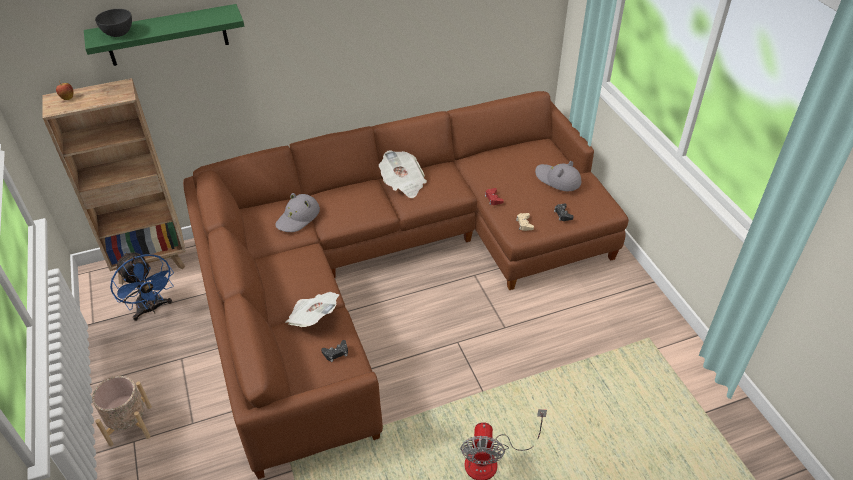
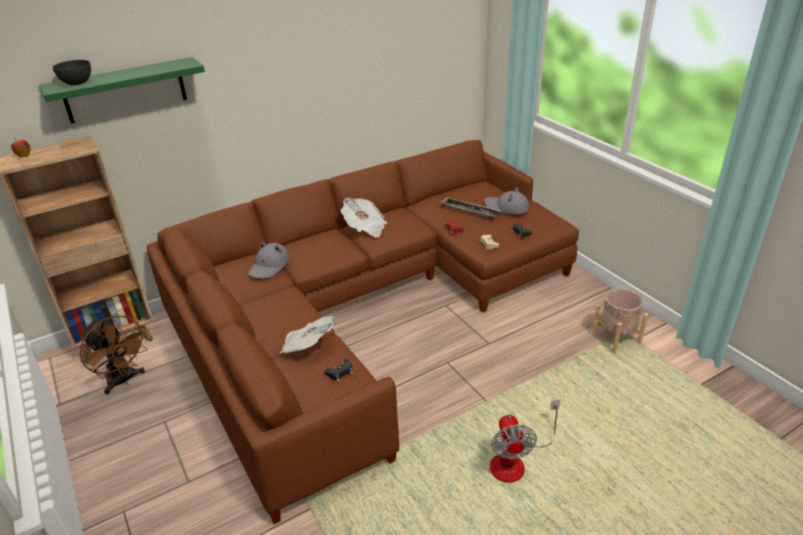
camera: 10 degrees left, 10 degrees down
(130, 425) = (117, 496): beige planter -> beige planter (616, 339)
(152, 309) = (124, 381): blue fan -> brown fan
(517, 179) = (470, 211): none -> tray

